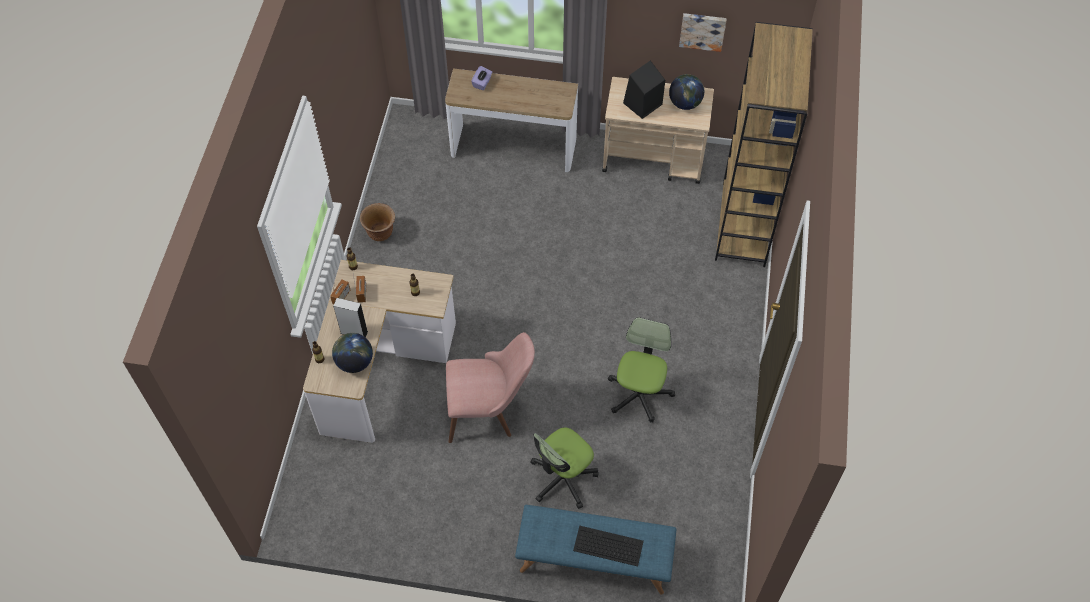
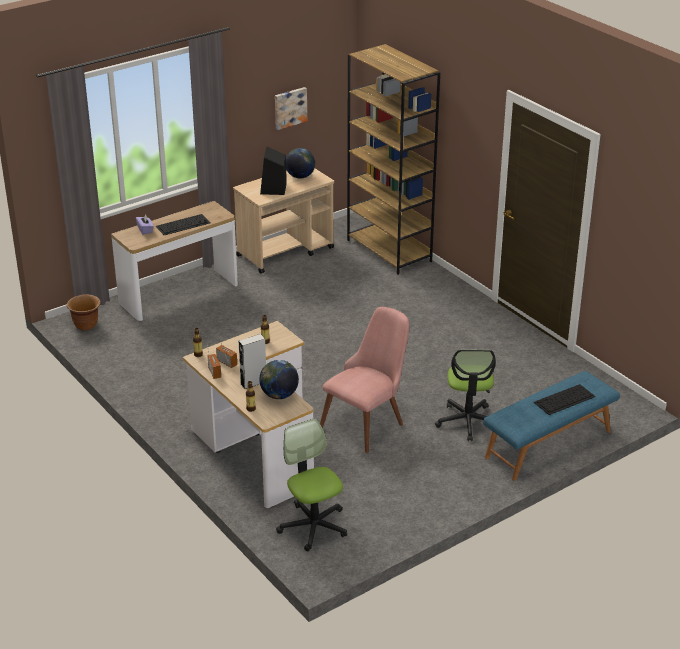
camera: 45 degrees left, 25 degrees down
(380, 233) = (146, 385): brown planter -> brown planter (86, 325)
(518, 97) = (183, 224): none -> keyboard
(639, 394) = (450, 356): office chair -> office chair (313, 526)

